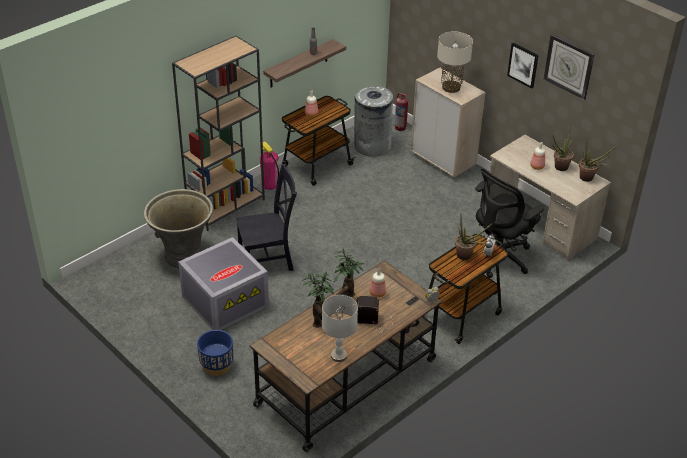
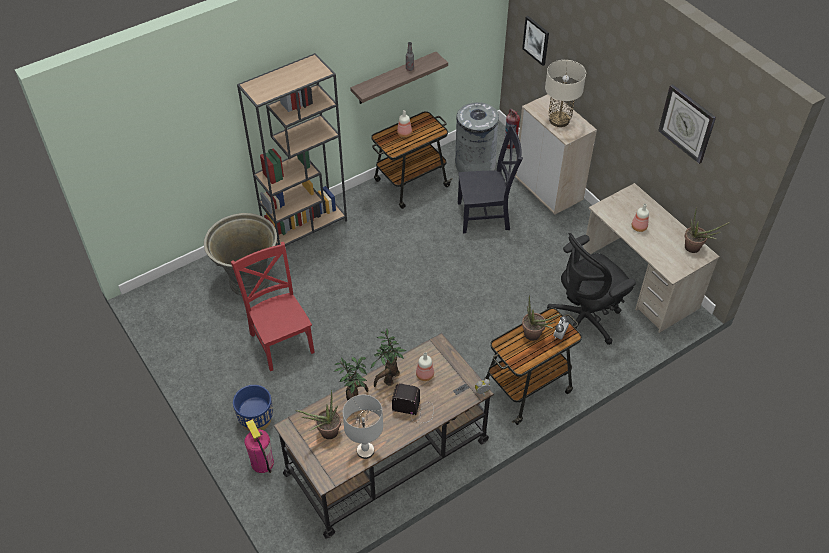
camera: 10 degrees right, 10 degrees up
(225, 300) = (281, 340): grey storage box -> red chair
(268, 259) = (336, 295): black chair -> black chair (486, 216)
(269, 184) = (356, 202): fire extinguisher -> fire extinguisher (262, 463)
(523, 65) = (638, 110): picture -> picture (536, 40)
(559, 168) = (663, 232): potted plant -> potted plant (325, 433)

